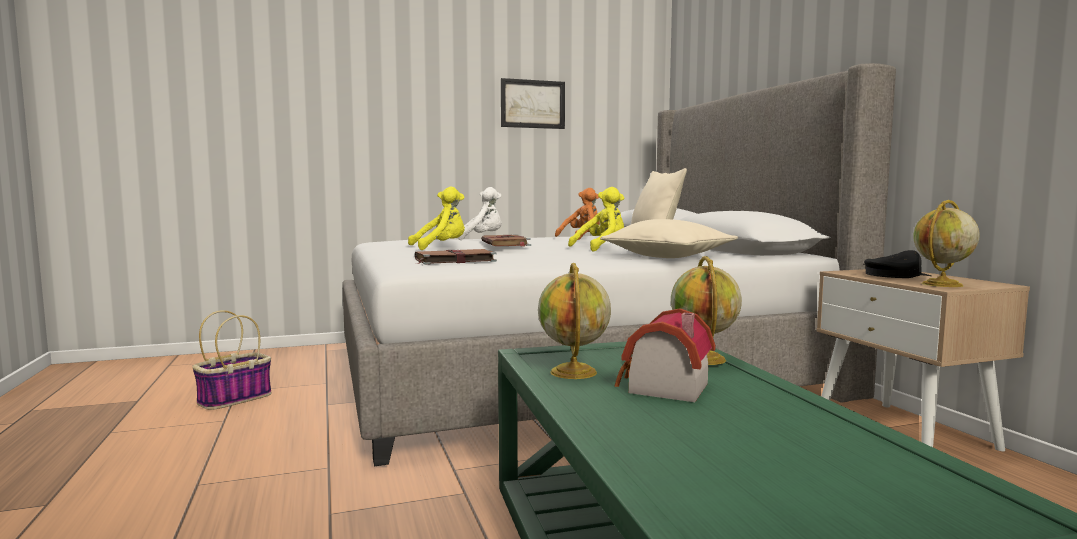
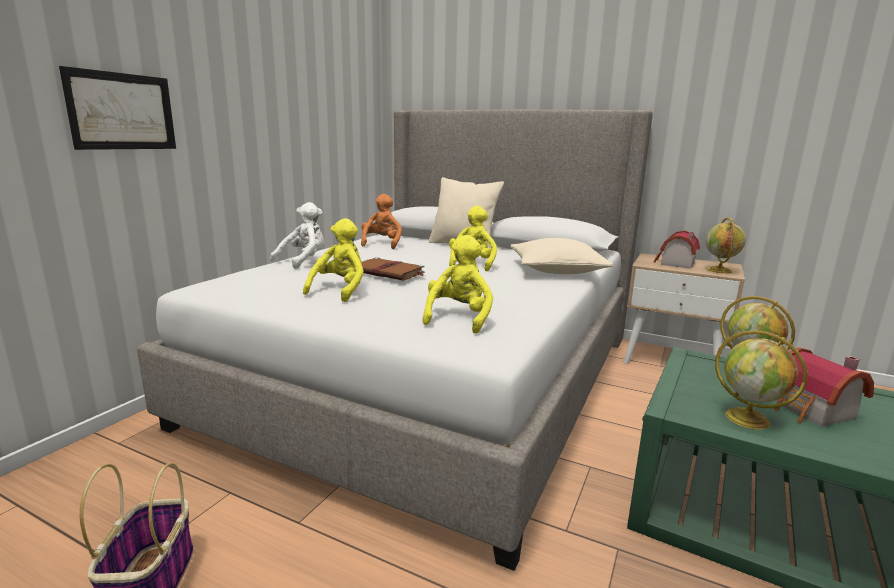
camera: 45 degrees left, 10 degrees up
(453, 260) = (459, 318): brown book -> yellow plush toy
(533, 104) = (288, 95): picture -> picture (122, 111)
(896, 275) = (674, 263): black cap -> toy house

